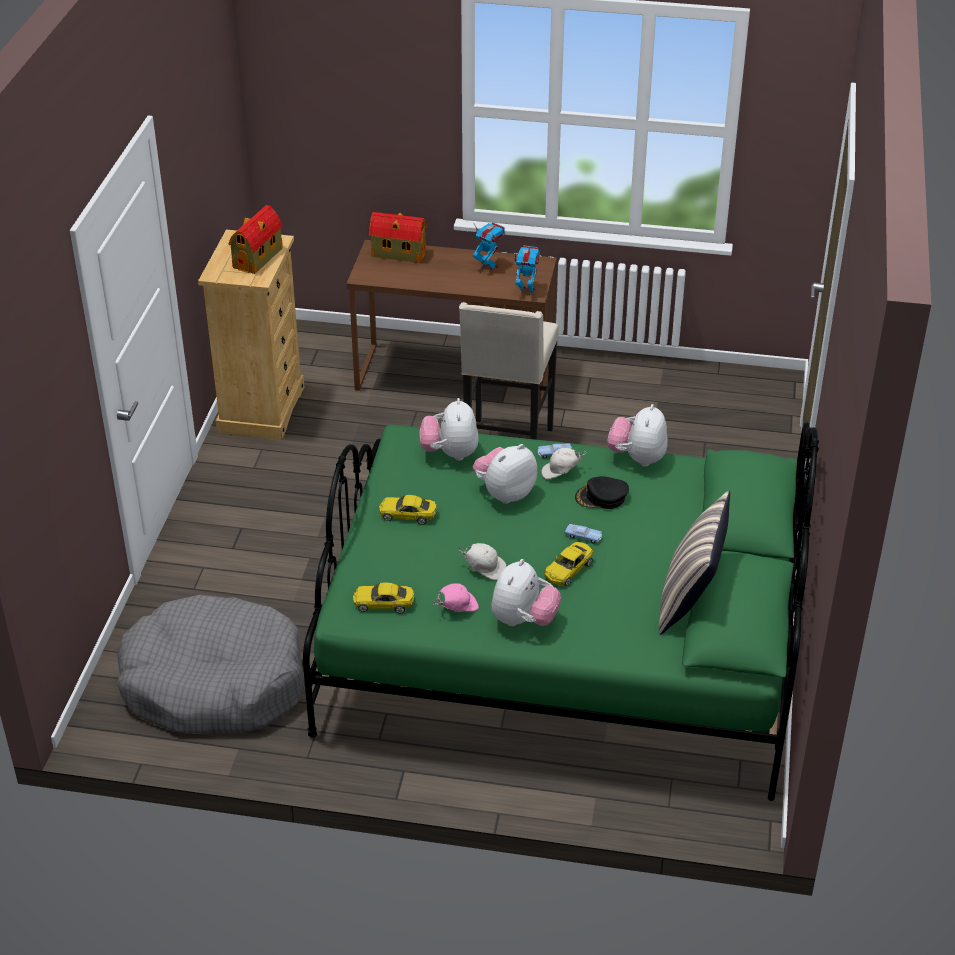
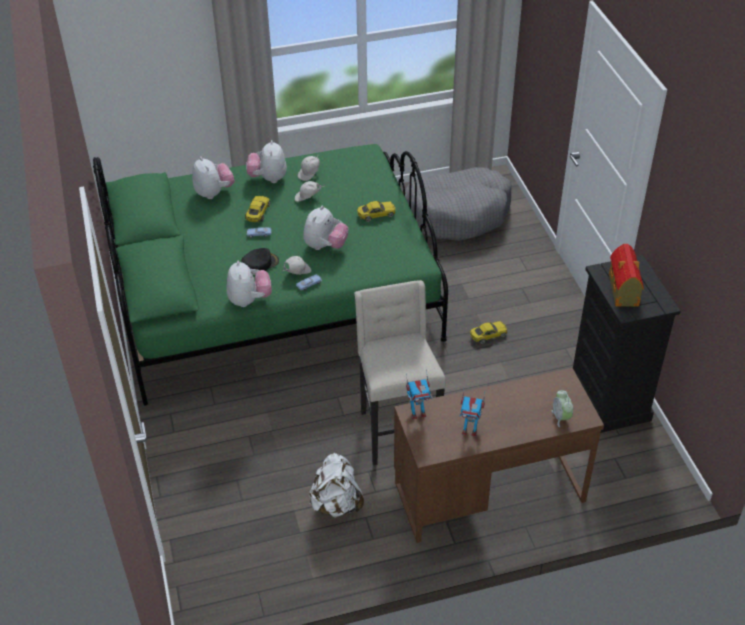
camera: 155 degrees right, 5 degrees up
(261, 409) = (609, 399): beige dresser -> black dresser
(383, 603) = (352, 164): yellow toy car -> yellow toy car (488, 335)
(397, 253) = (561, 417): toy house -> alarm clock
(450, 453) = (380, 261): plush toy -> plush toy (214, 193)
(456, 607) = (310, 173): pink cap -> white cap
(609, 411) = (336, 503): none -> white backpack
(689, 601) = (176, 216): pillow -> none

